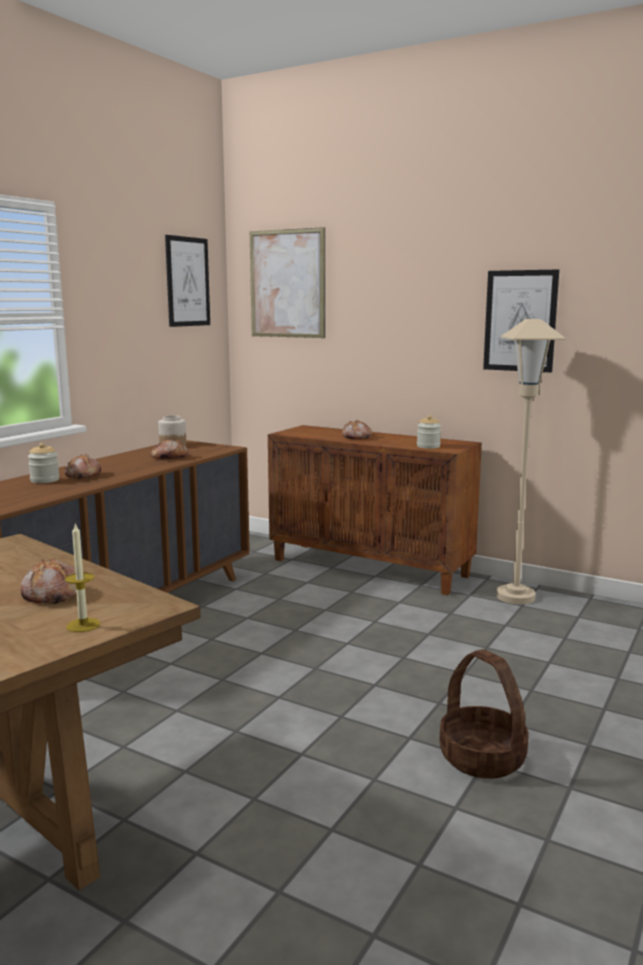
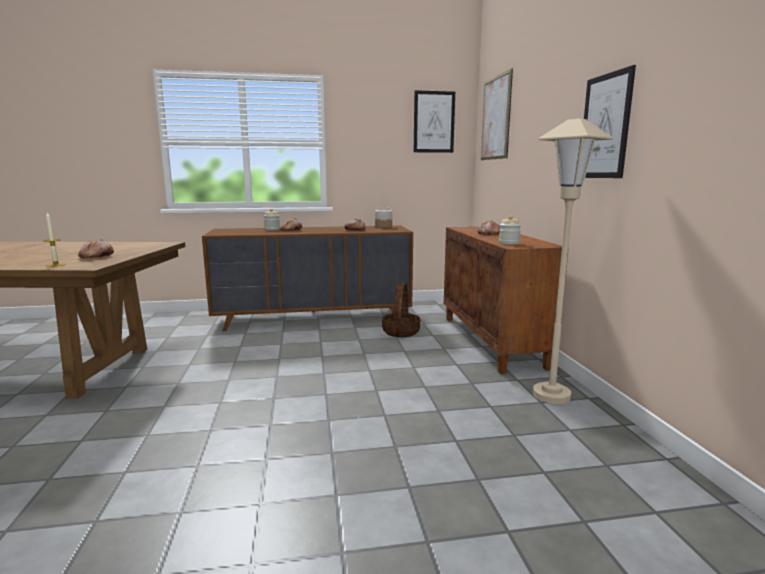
camera: 50 degrees right, 0 degrees up
(481, 757) = (269, 455): basket -> basket (400, 332)

